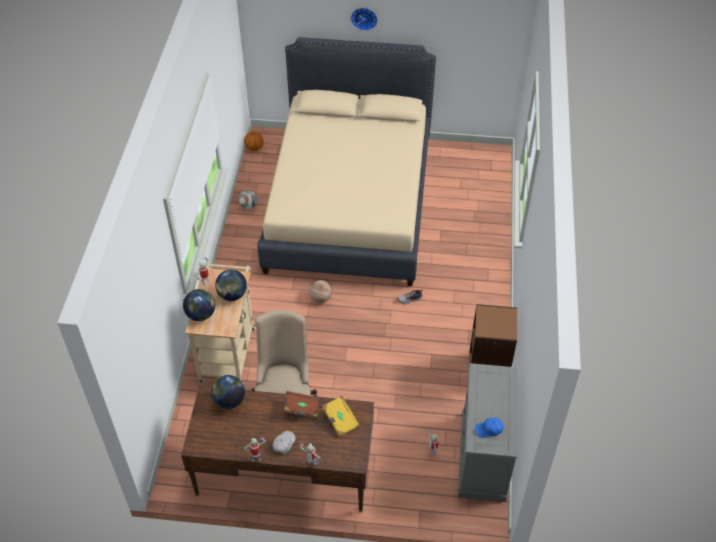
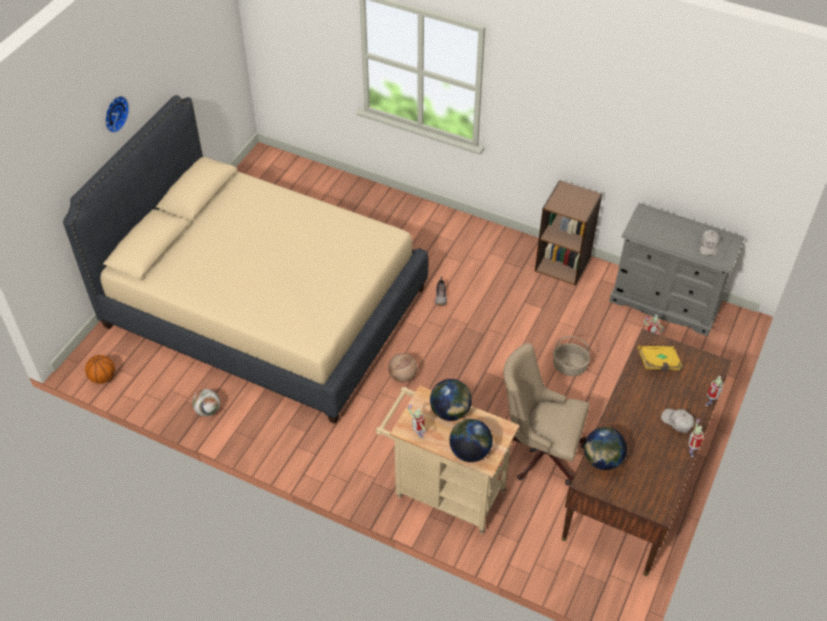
camera: 70 degrees left, 0 degrees up
(302, 409) = (634, 393): brown book -> none
(376, 400) = (569, 366): none -> basket
(489, 429) = (709, 246): blue cap -> white cap

